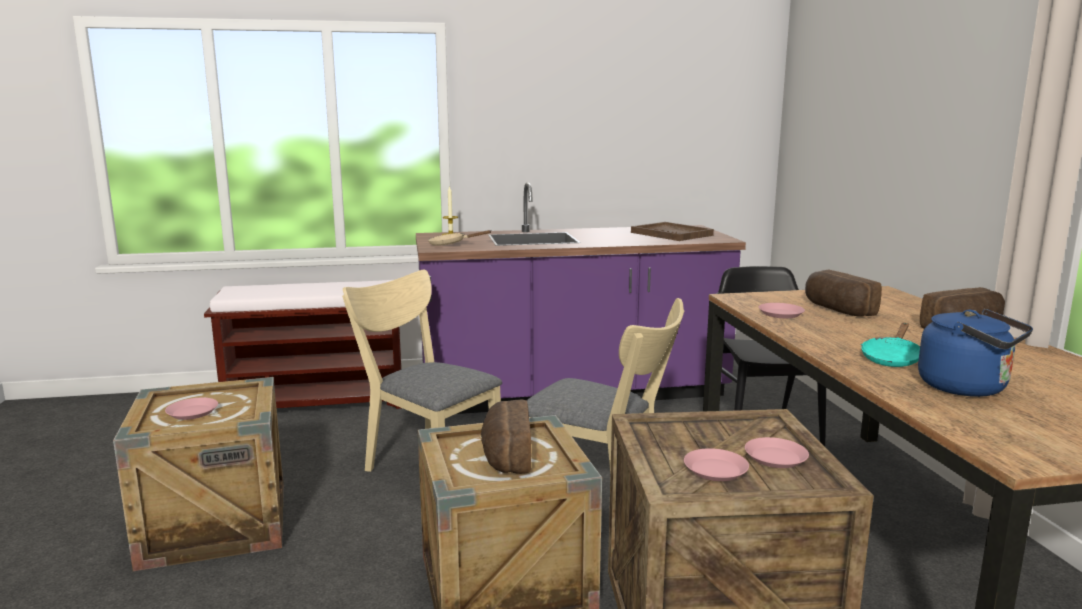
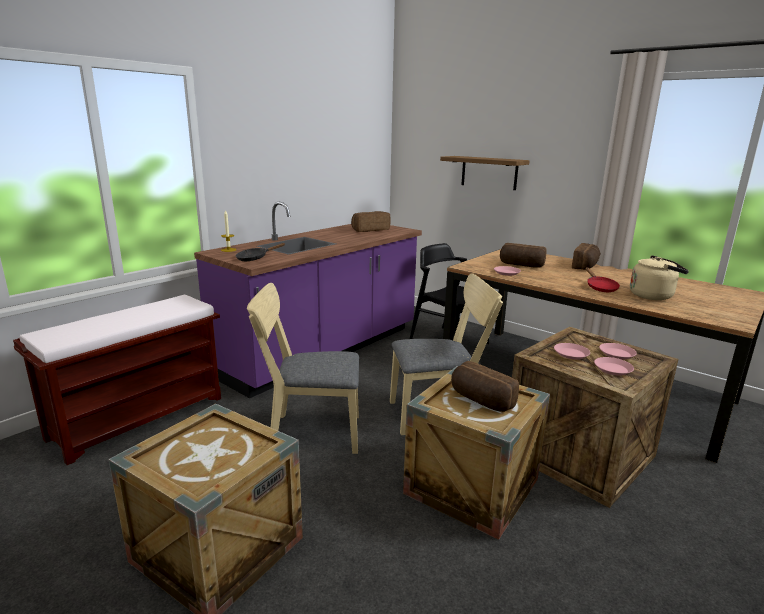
camera: 40 degrees left, 5 degrees up
(192, 412) = (206, 459): pink plate -> pink plate (571, 354)
(451, 244) = (255, 258): beige frying pan -> black frying pan
(671, 234) = (370, 229): brown tray -> bread
(881, 156) = (489, 172): none -> shelf
(891, 358) = (600, 287): turquoise frying pan -> red frying pan
(968, 388) = (653, 296): blue kettle -> beige kettle

